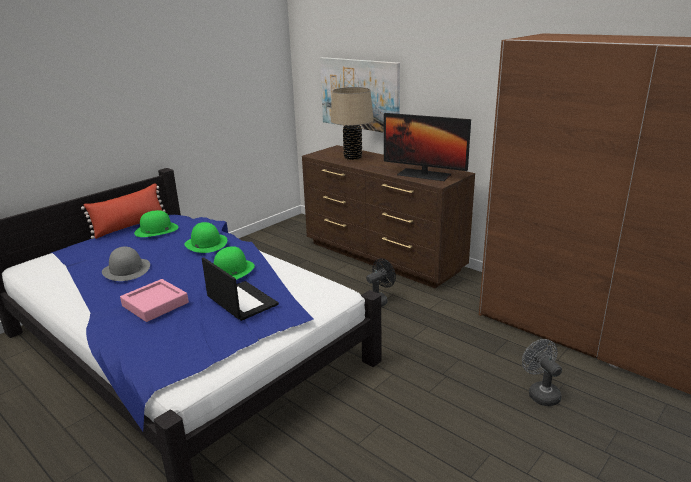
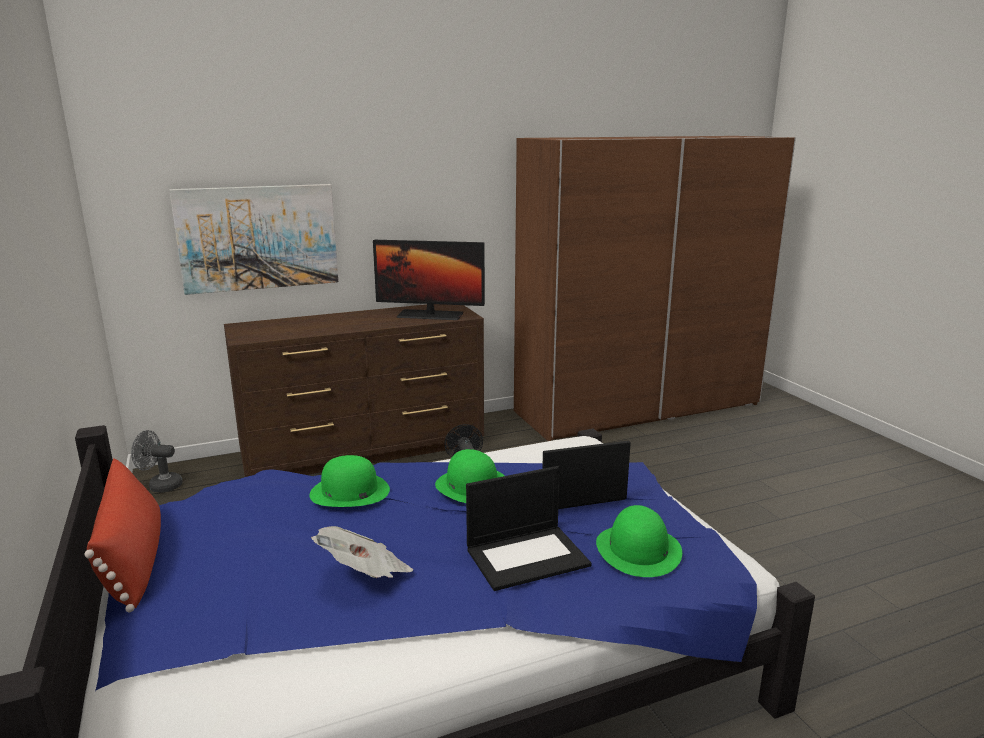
camera: 65 degrees left, 5 degrees down
(126, 270) = (365, 574): grey hat -> newspaper
(155, 304) = (528, 556): pink tray -> laptop
(156, 230) = (215, 530): green hat -> green hat (638, 550)
(352, 157) = (301, 326): beige table lamp -> none
(424, 175) = (430, 315): monitor -> monitor turned 45 degrees clockwise
(540, 393) = (686, 456): grey fan -> grey fan (160, 485)

